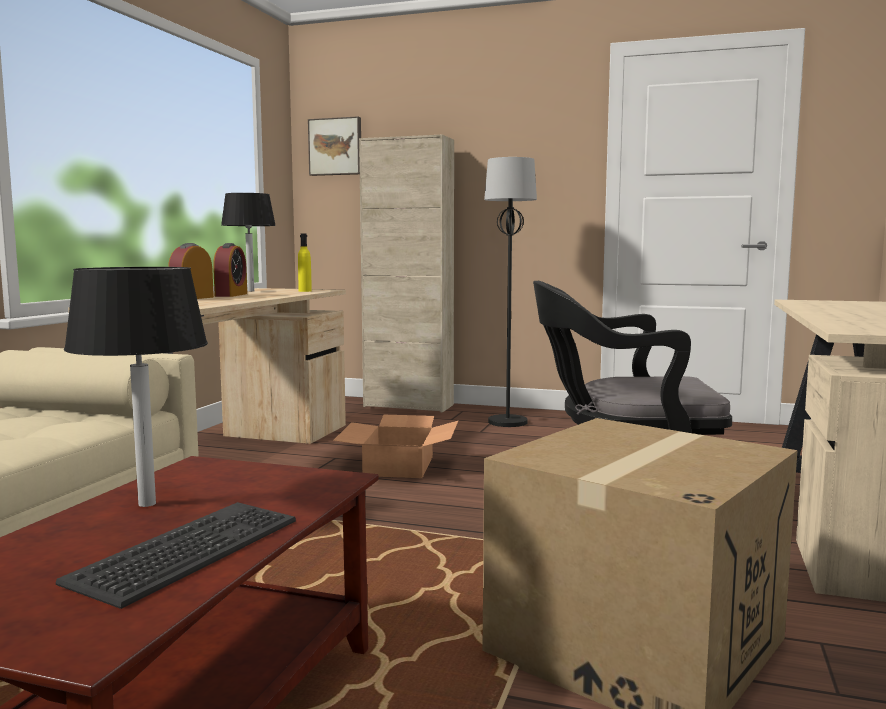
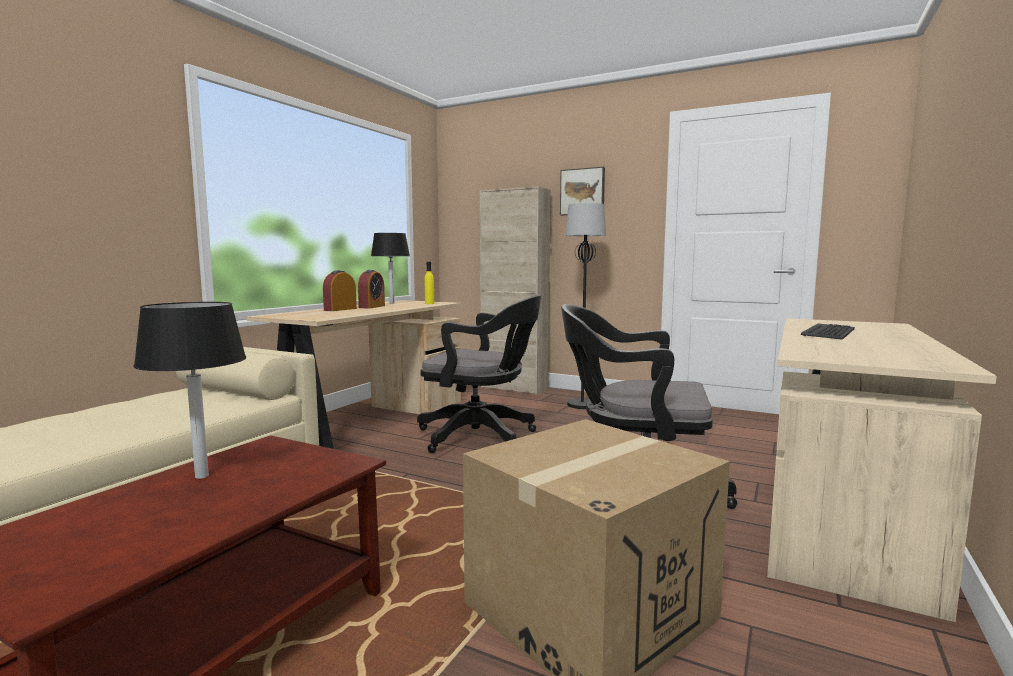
camera: 10 degrees right, 0 degrees up
(190, 551) = (191, 522): keyboard -> keyboard (830, 332)
(336, 147) = (467, 196): picture -> picture (582, 192)
(398, 466) = (482, 437): cardboard box -> black office chair

